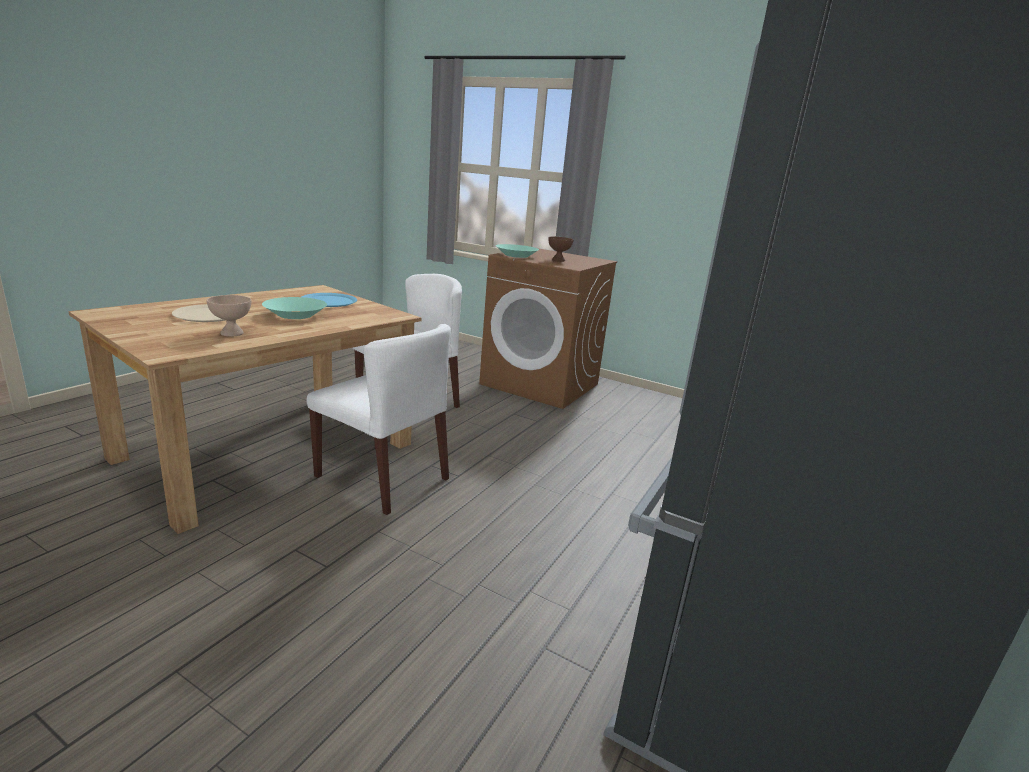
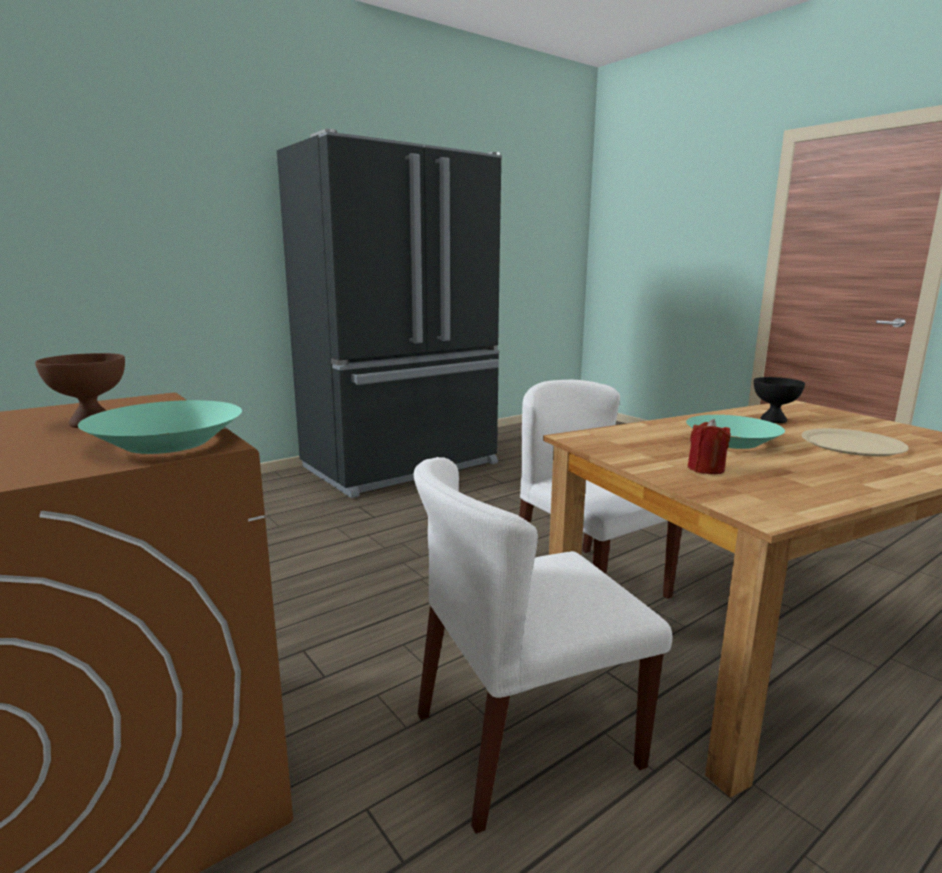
camera: 155 degrees left, 5 degrees down
(232, 333) = (773, 420): beige bowl -> black bowl
(329, 301) = (706, 469): blue plate -> red candle

